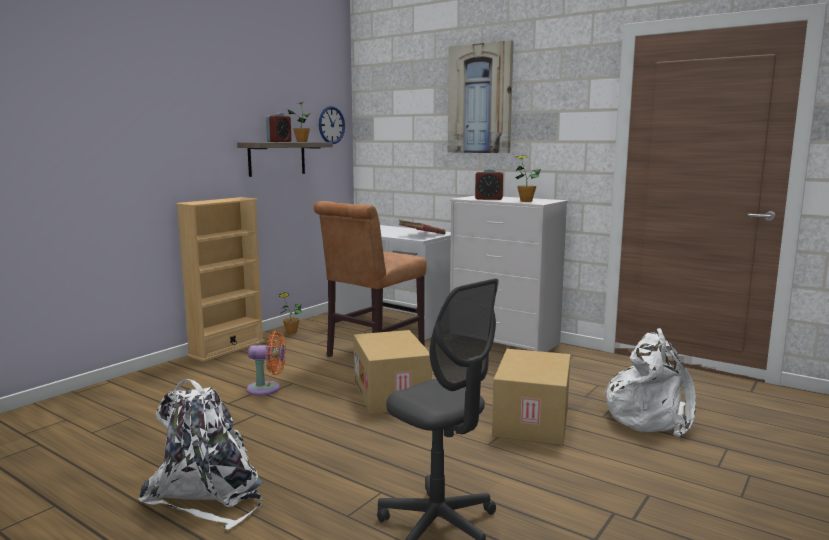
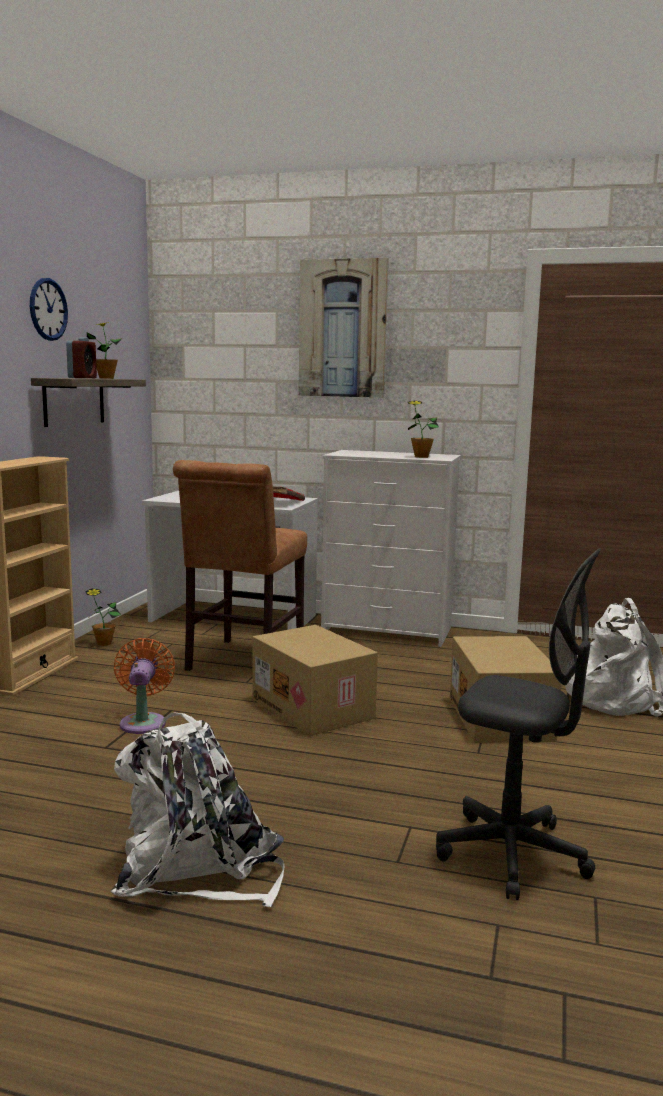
camera: 20 degrees left, 0 degrees up
(267, 389) = (143, 722): orange fan -> orange fan turned 75 degrees counterclockwise
(331, 125) = (130, 355): wall clock -> wall clock (48, 309)
(488, 199) = (370, 454): alarm clock -> none

